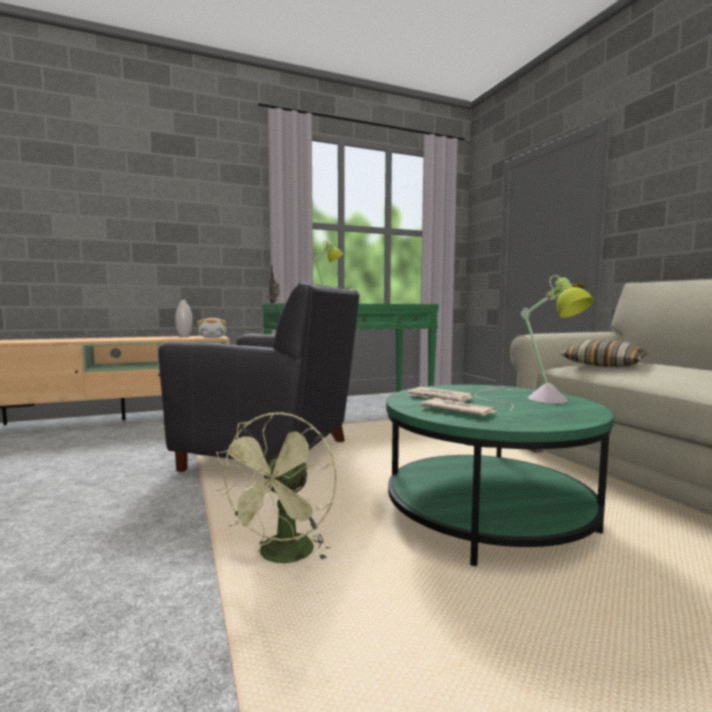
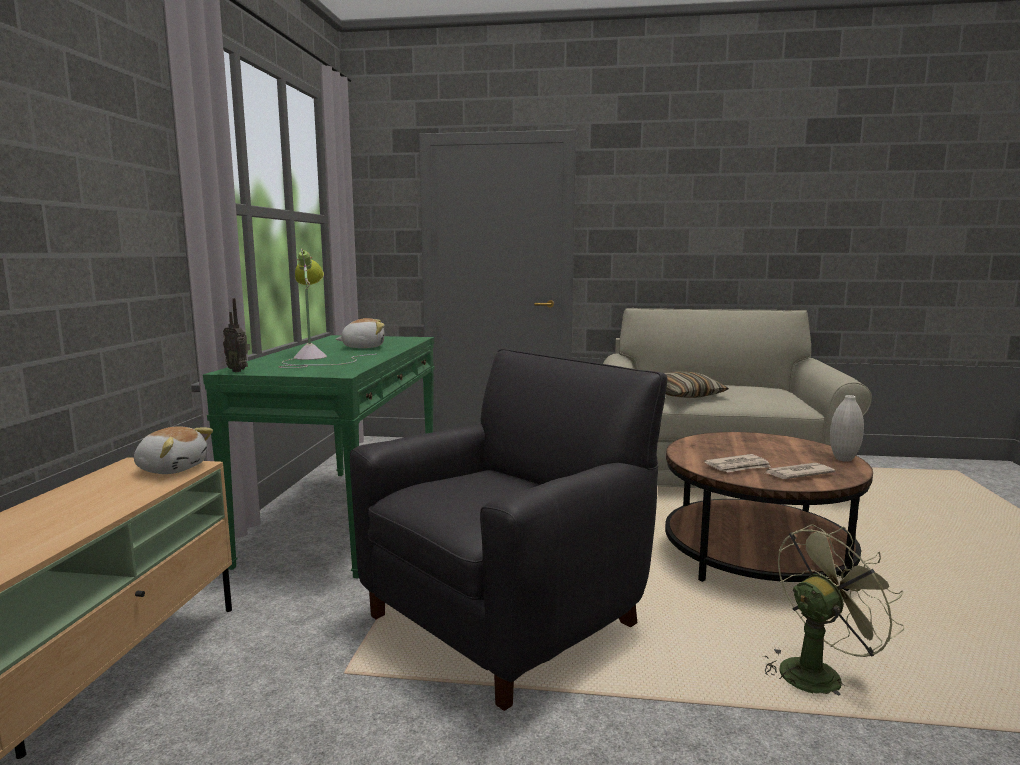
camera: 60 degrees left, 5 degrees up
(184, 336) = (88, 486): white vase -> white vase (843, 459)
(283, 557) = (817, 672): green fan -> green fan turned 75 degrees counterclockwise
(371, 303) = (363, 347): none -> plush toy
(488, 514) = (756, 555): green coffee table -> brown coffee table
(530, 398) = (753, 444): table lamp -> none

